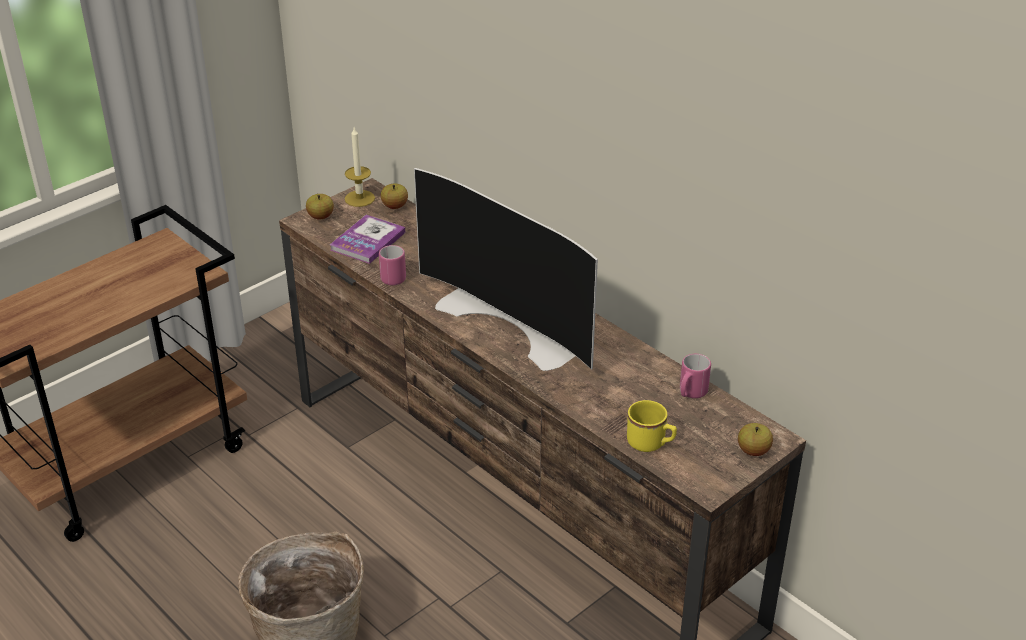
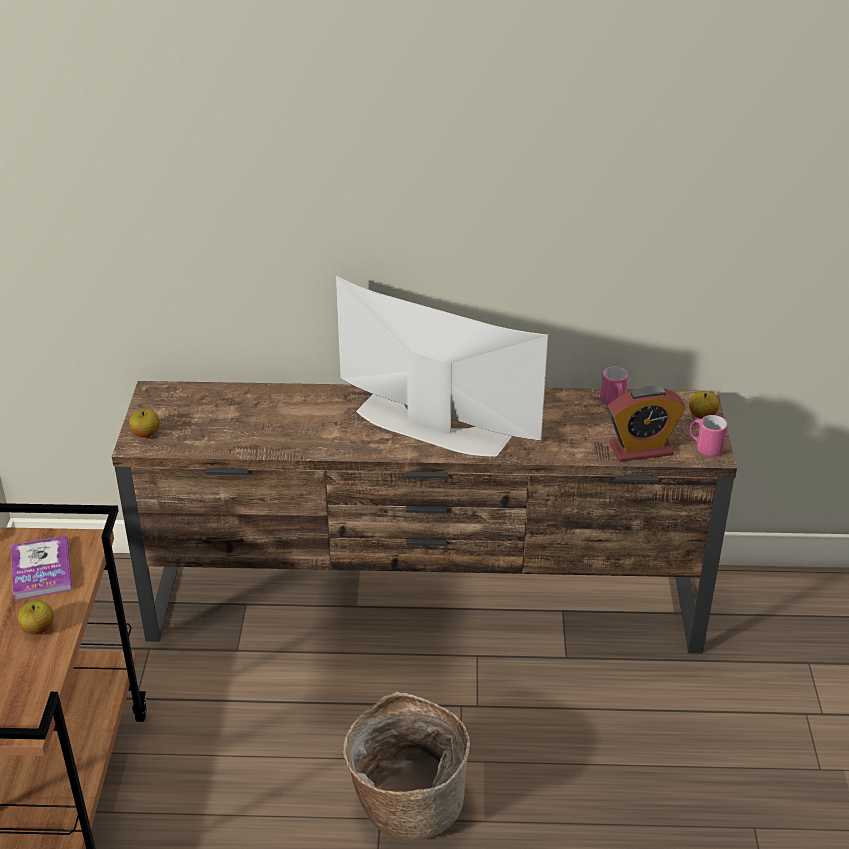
camera: 45 degrees left, 0 degrees up
(359, 198) = (155, 402): candle -> none
(368, 241) = (219, 430): book -> book (41, 570)
(393, 276) = (285, 445): pink mug -> pink mug (705, 448)
(395, 206) = (196, 392): apple -> apple (38, 628)
(513, 323) = (429, 425): television -> television turned 150 degrees counterclockwise
(650, 444) = (641, 449): yellow mug -> alarm clock

